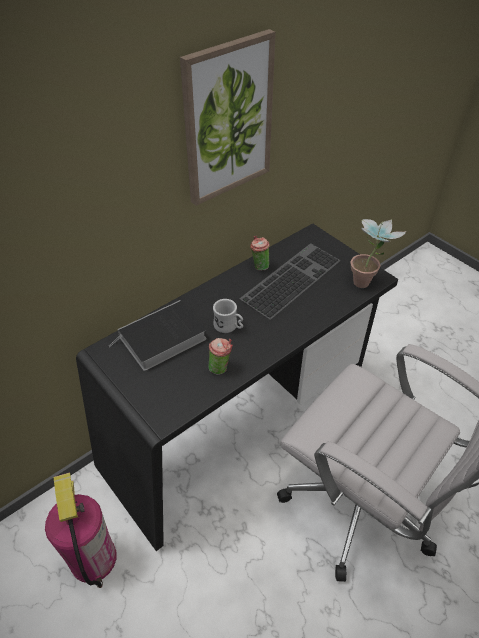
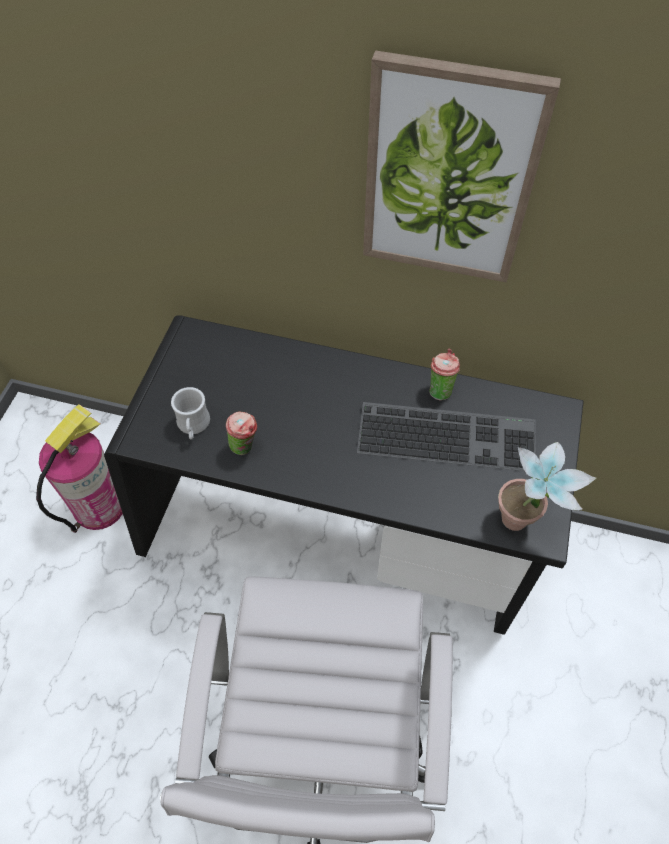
camera: 55 degrees right, 10 degrees up
(161, 340) = (243, 370): book -> none
(229, 327) = (312, 419): white mug -> white mug (193, 426)

